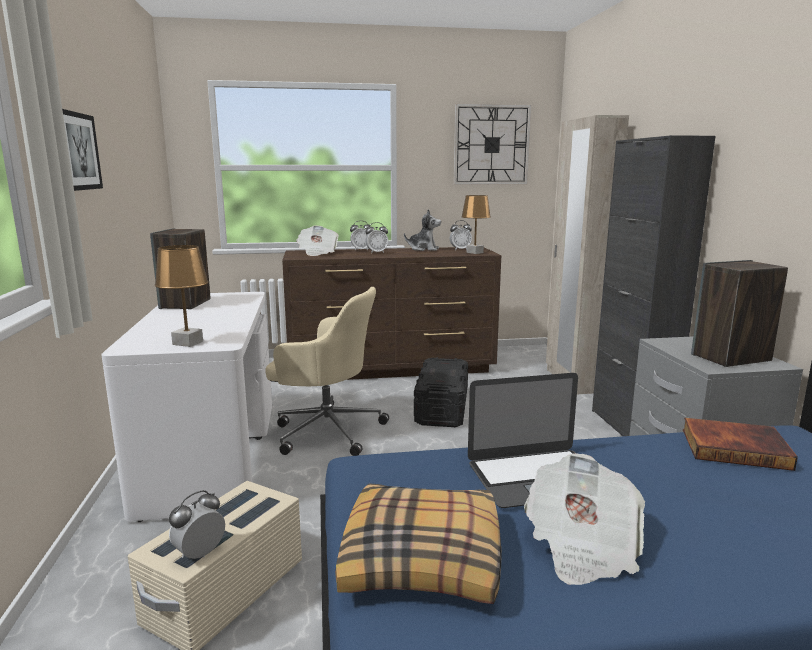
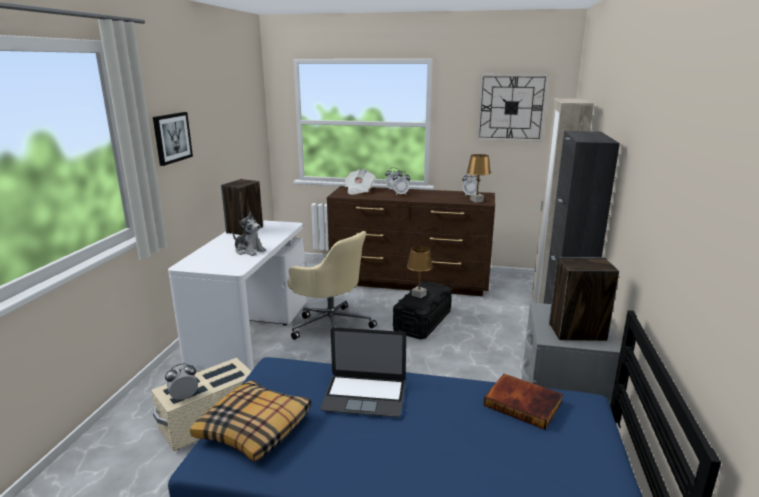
camera: 20 degrees right, 5 degrees up
(187, 343) = (217, 266): brown table lamp -> brown table lamp (418, 295)
(423, 249) = (442, 192): plush toy -> plush toy (249, 251)
(581, 546) = (343, 444): newspaper -> none

